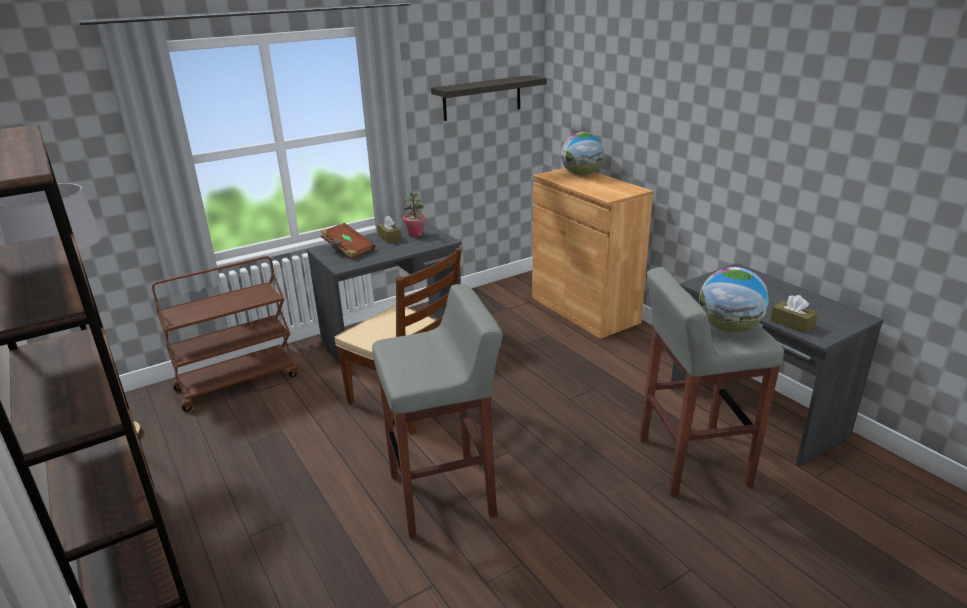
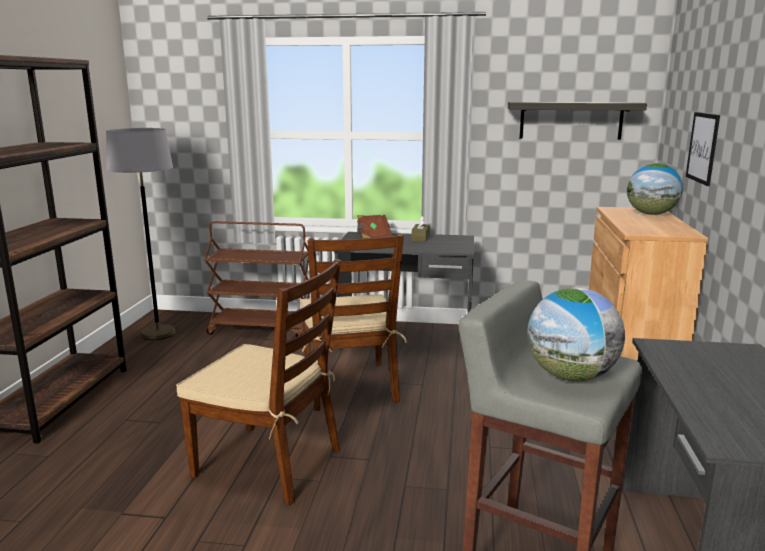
camera: 40 degrees right, 10 degrees down
(415, 234) = (446, 241): potted plant -> none
(444, 495) = (270, 462): grey stool -> brown chair
(622, 118) = (703, 147): none -> picture
(792, 323) = (711, 417): brown tissue box -> none

